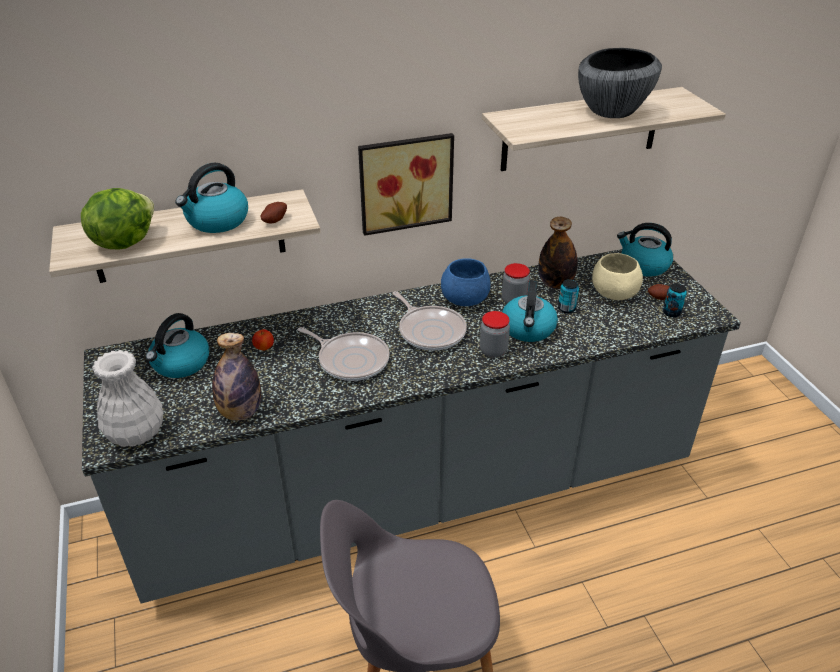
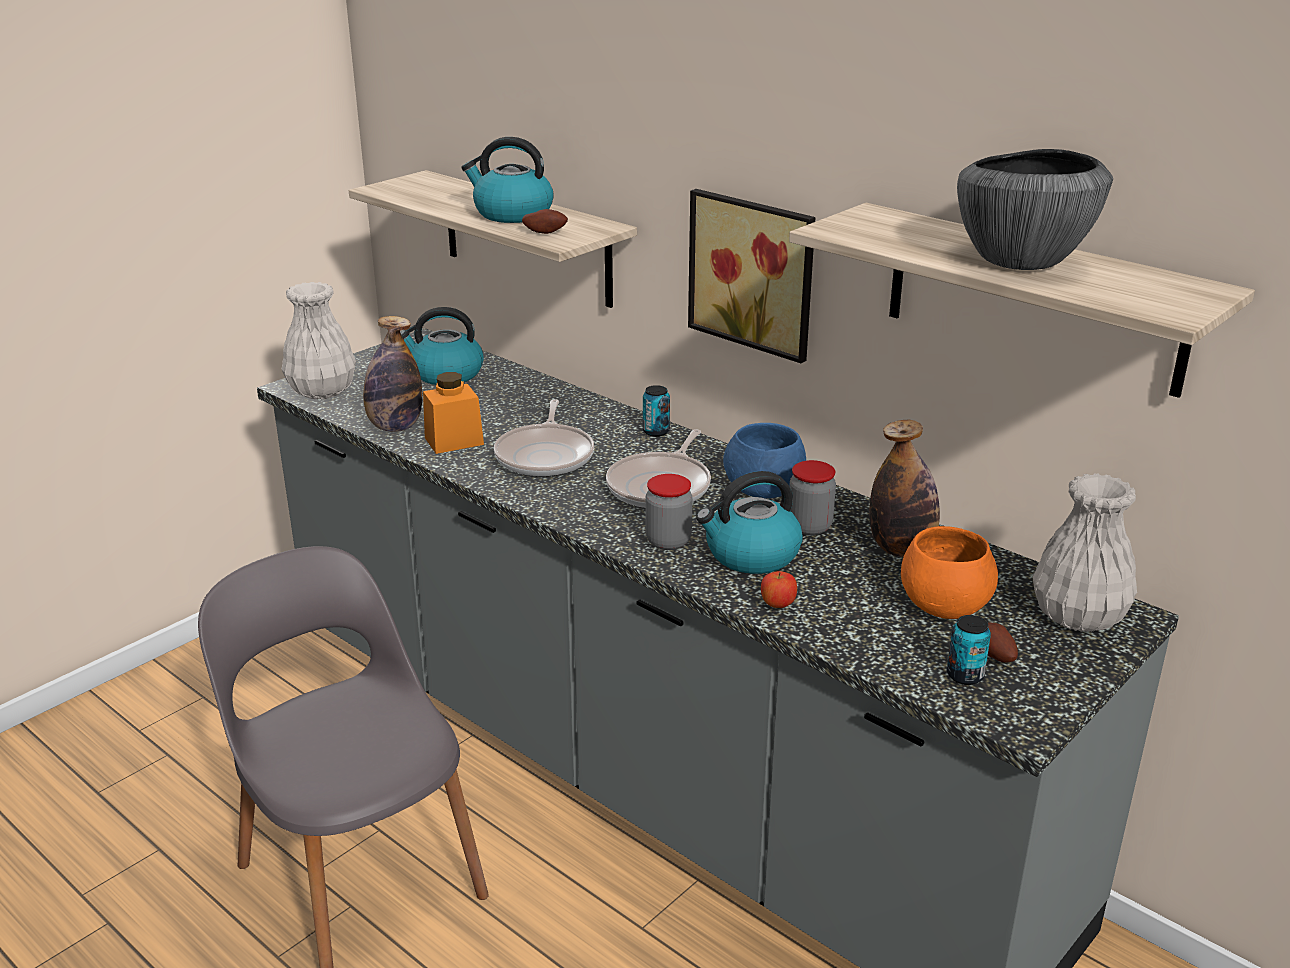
camera: 60 degrees right, 10 degrees down
(123, 241) = (427, 195): lettuce -> none
(264, 348) = (515, 403): apple -> apple (777, 605)
(291, 391) = (454, 441): none -> orange jar
(566, 308) = (845, 573): can -> can (656, 431)
(614, 293) = (945, 606): beige bowl -> orange bowl
(643, 265) = (1077, 617): kettle -> white vase

